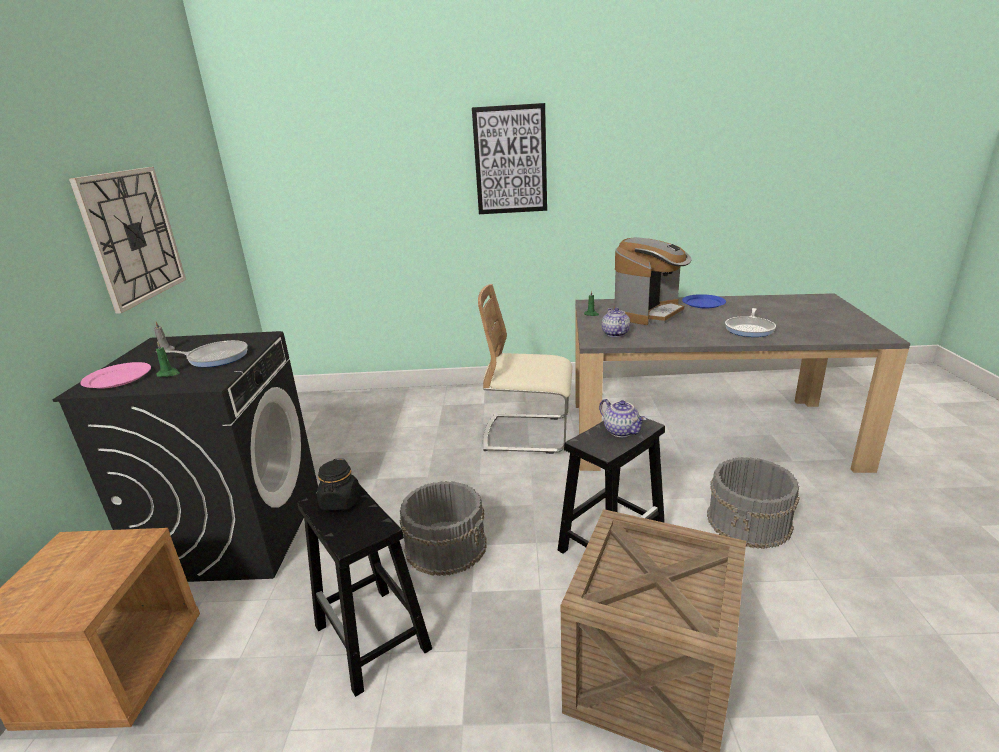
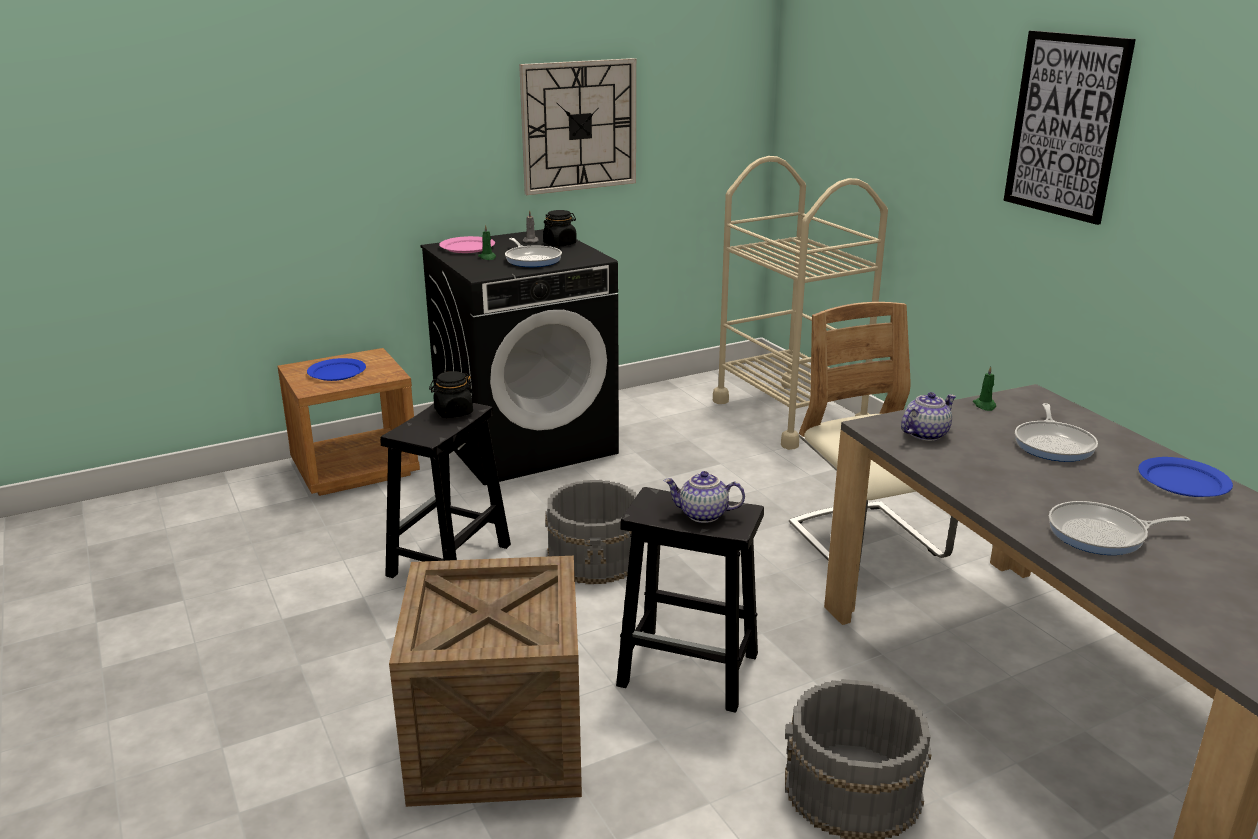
camera: 60 degrees right, 0 degrees up
(65, 580) = (337, 372): none -> blue plate
(199, 342) = (560, 244): none -> black jar
(360, 407) = (789, 414): none -> beige cart
(622, 431) = (702, 515): teapot -> teapot turned 75 degrees clockwise
(649, 313) = (1053, 444): coffee machine -> frying pan

